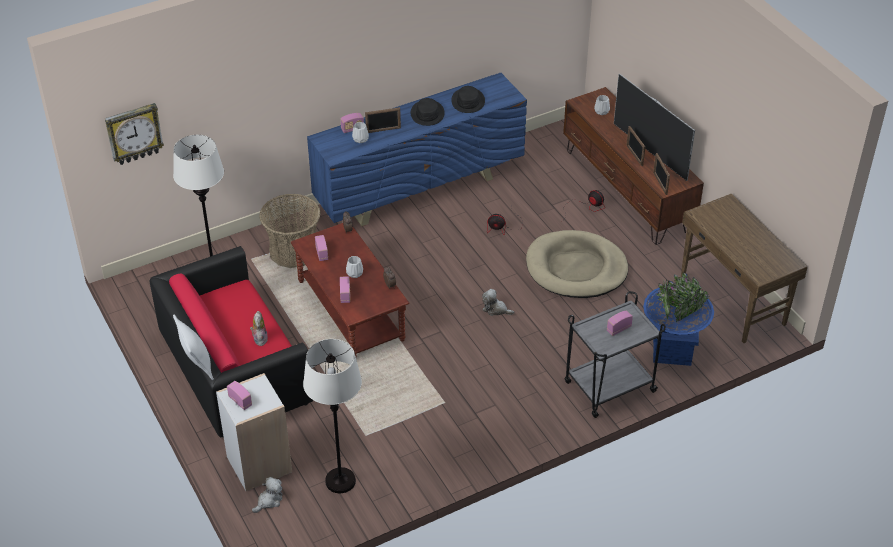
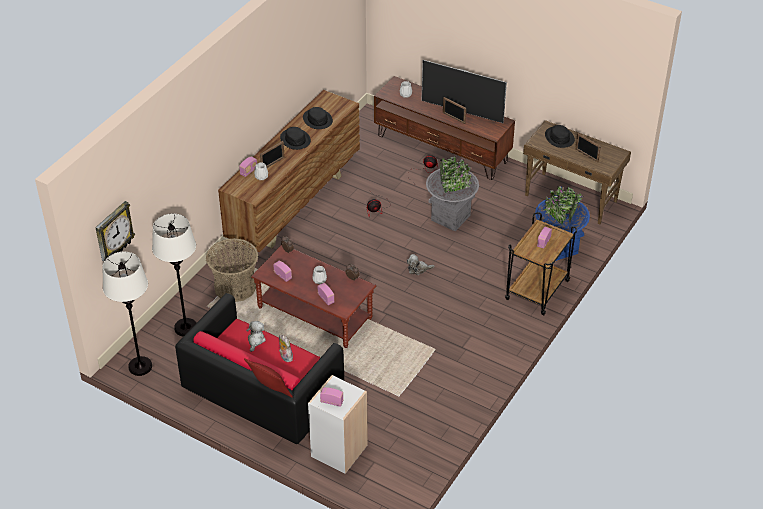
camera: 30 degrees left, 0 degrees up
(197, 364) = (270, 391): white pillow -> red pillow
(269, 500) = (367, 472): plush toy -> plush toy (256, 340)
(340, 481) = (406, 435): white floor lamp -> white floor lamp (140, 366)
(420, 191) = (294, 205): blue cabinet -> brown cabinet
(576, 268) = (451, 217): beige dog bed -> grey planter
(608, 387) = (536, 291): grey cart -> brown cart
(660, 183) = (486, 131): picture frame -> picture frame (586, 155)
(732, 219) = (559, 138): none -> black hat

